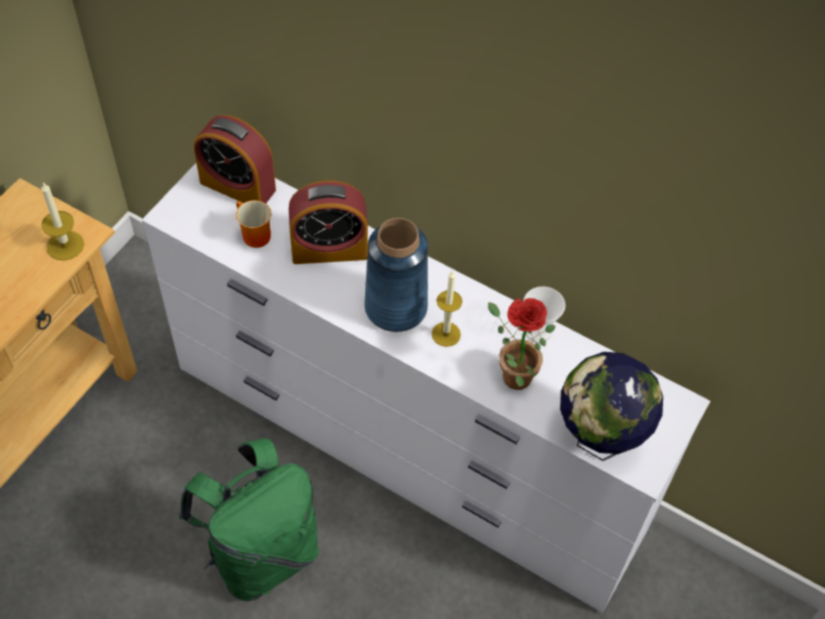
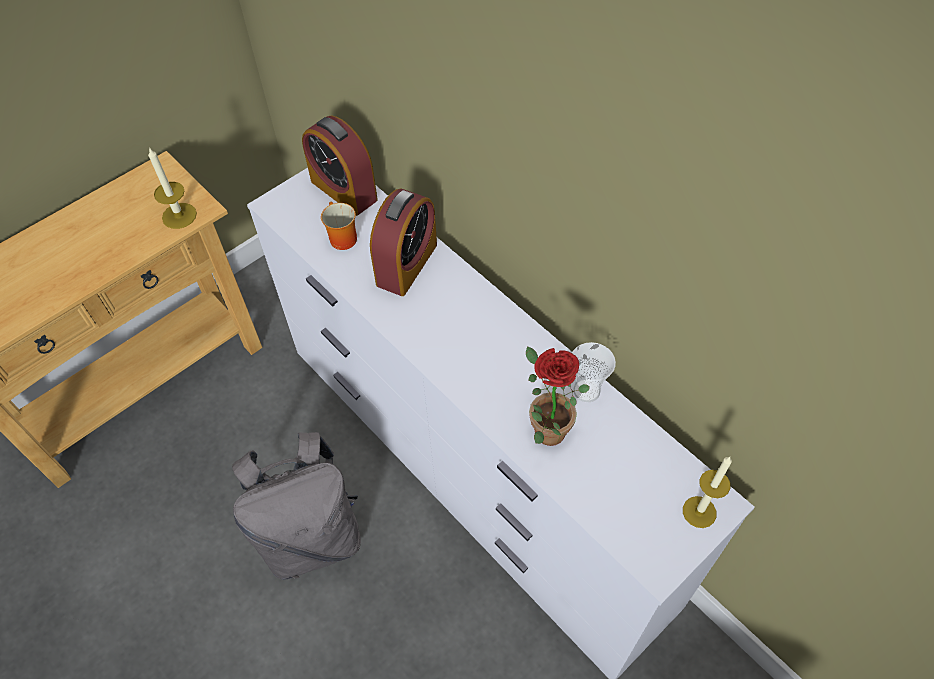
camera: 20 degrees right, 0 degrees up
(261, 552) = (311, 535): green backpack -> grey backpack
(329, 249) = (407, 264): alarm clock -> alarm clock turned 75 degrees counterclockwise
(396, 307) = (451, 334): blue vase -> none
(446, 334) = (491, 371): candle -> candle (699, 512)
(598, 439) = (616, 520): globe -> none

